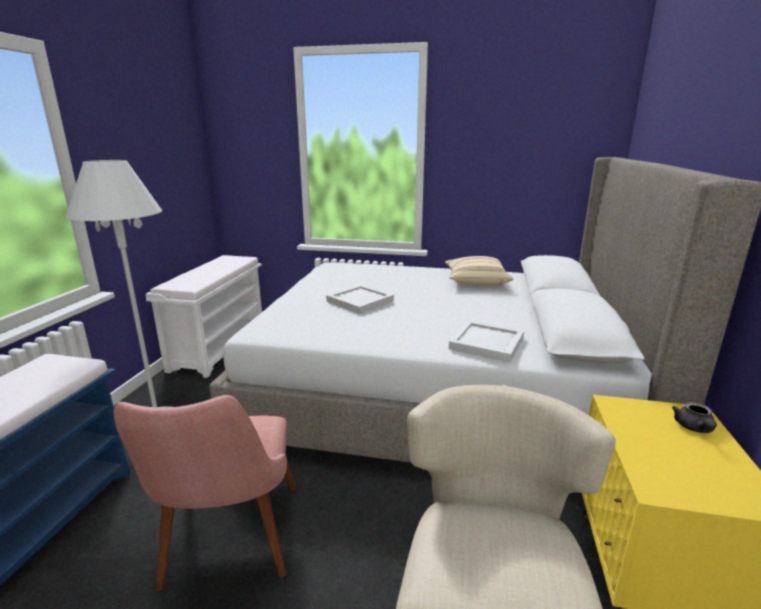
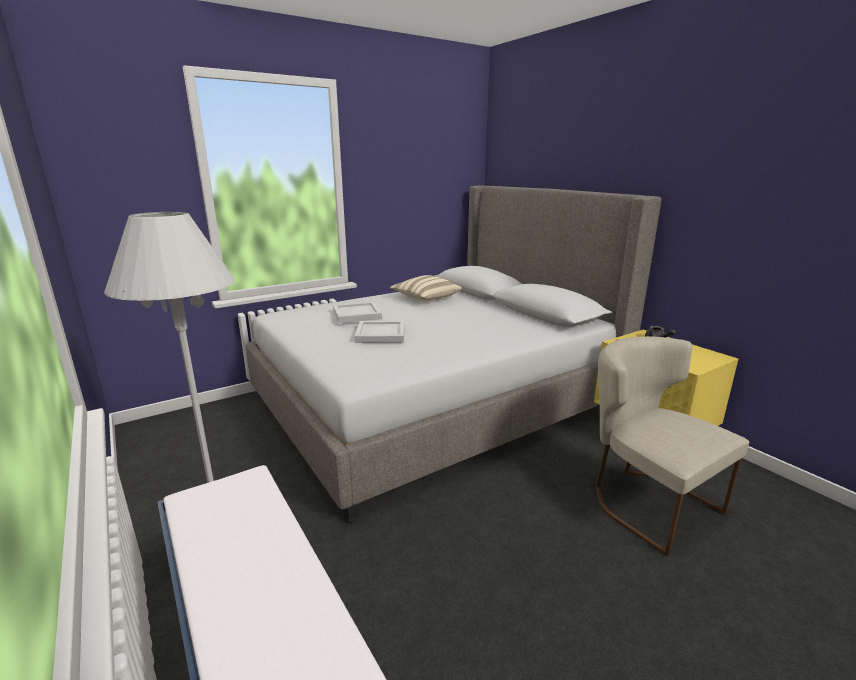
camera: 45 degrees left, 0 degrees up
(219, 347) = (158, 454): white bench -> none
(229, 549) = (472, 571): pink chair -> none
(486, 343) = (519, 332): white tray -> white tray (356, 314)

